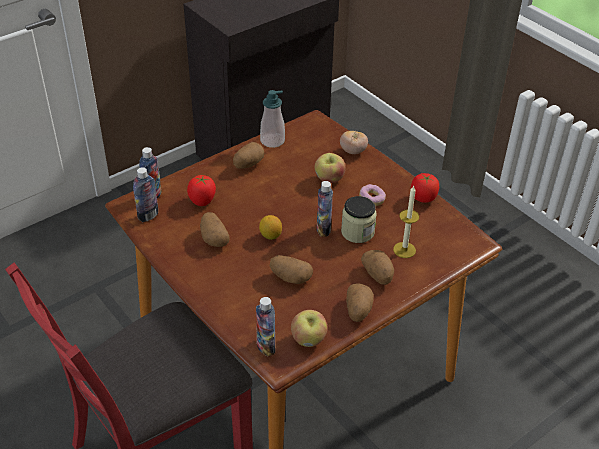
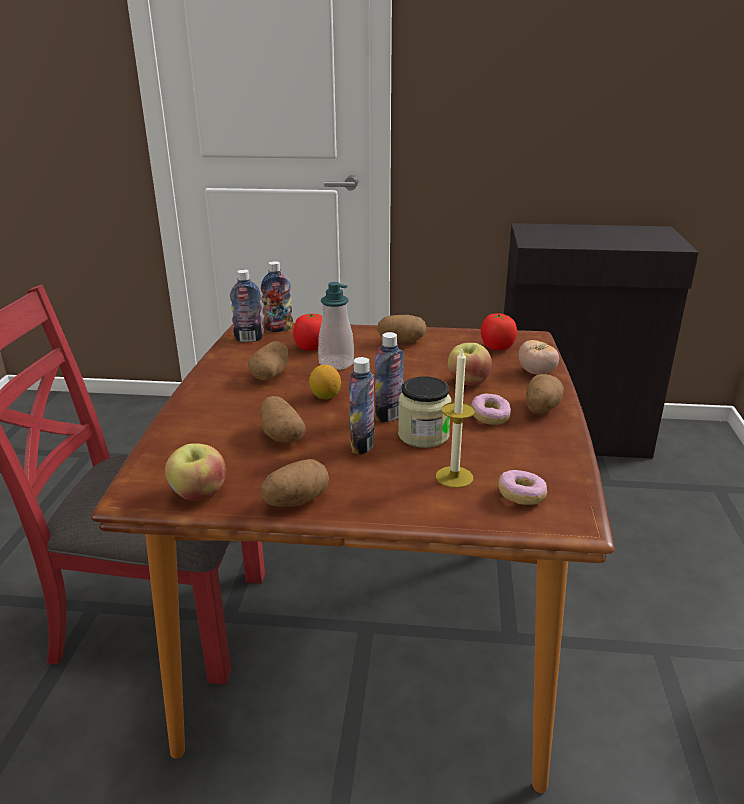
camera: 45 degrees right, 15 degrees down
(266, 346) = (151, 475): bottle -> bottle (362, 445)
(272, 141) = (456, 335): soap dispenser -> soap dispenser (336, 363)
(378, 275) = (379, 482): potato -> potato (541, 409)
(423, 198) = (563, 443): tomato -> tomato (496, 348)
(443, 243) = (521, 496): none -> donut

